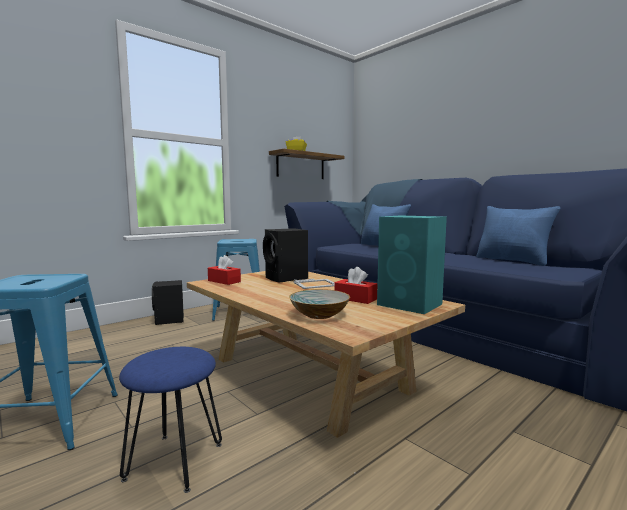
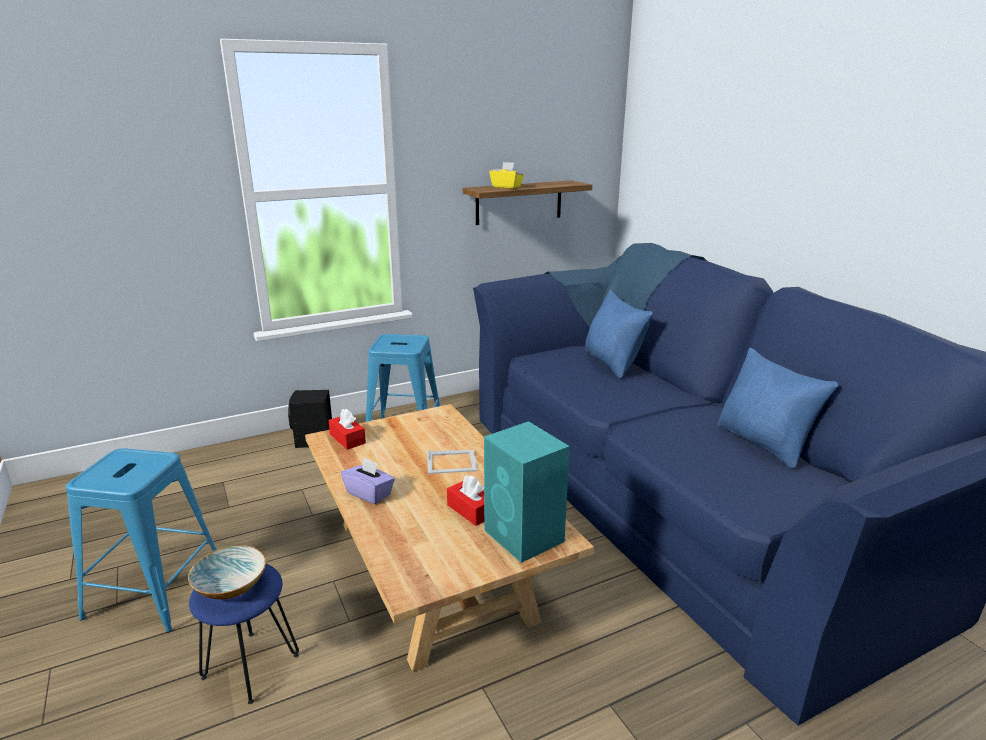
camera: 15 degrees right, 15 degrees up
(266, 298) = (369, 493): none -> purple tissue box
(286, 278) = (425, 441): black speaker -> none
(319, 314) = (404, 543): bowl -> bowl (232, 586)

